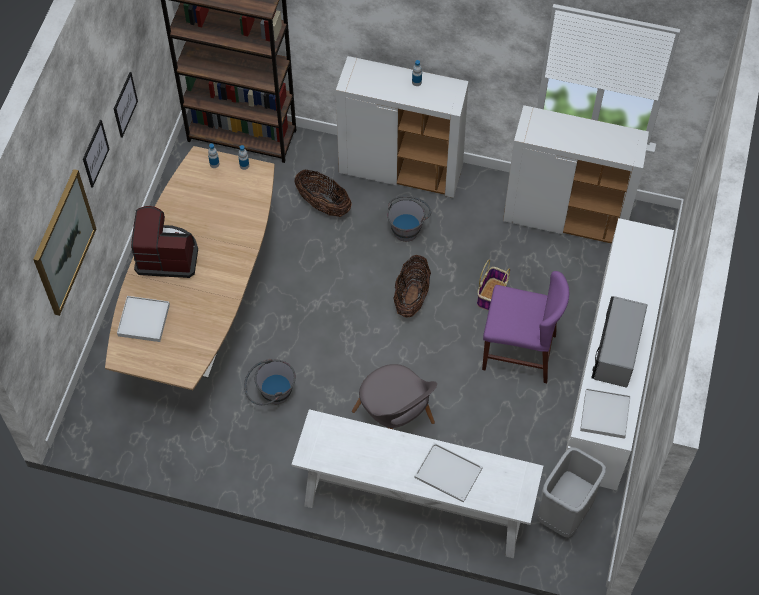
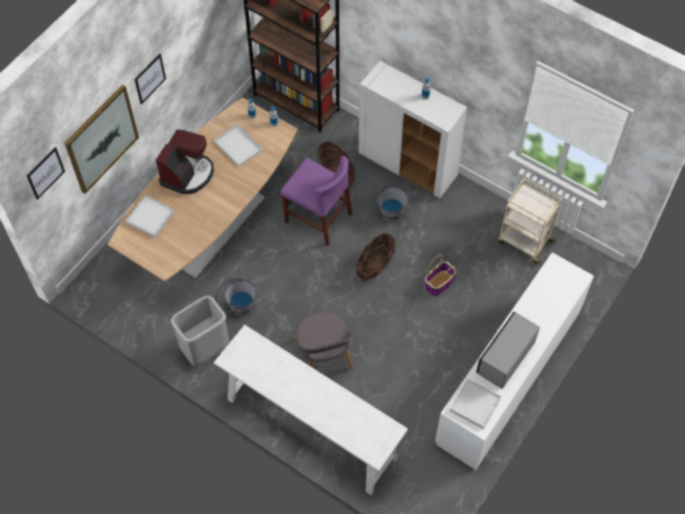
camera: 20 degrees right, 0 degrees up
(125, 104) = (191, 49): picture -> picture (45, 173)
(167, 255) = (188, 174): coffee machine -> coffee machine turned 90 degrees clockwise
(447, 472) = (329, 408): white tray -> white tray (237, 145)
(519, 352) = (442, 335): purple chair -> purple chair (318, 218)
(565, 513) = (426, 474): grey trash can -> grey trash can (205, 350)
(566, 218) = (524, 241): white cabinet -> beige cart

